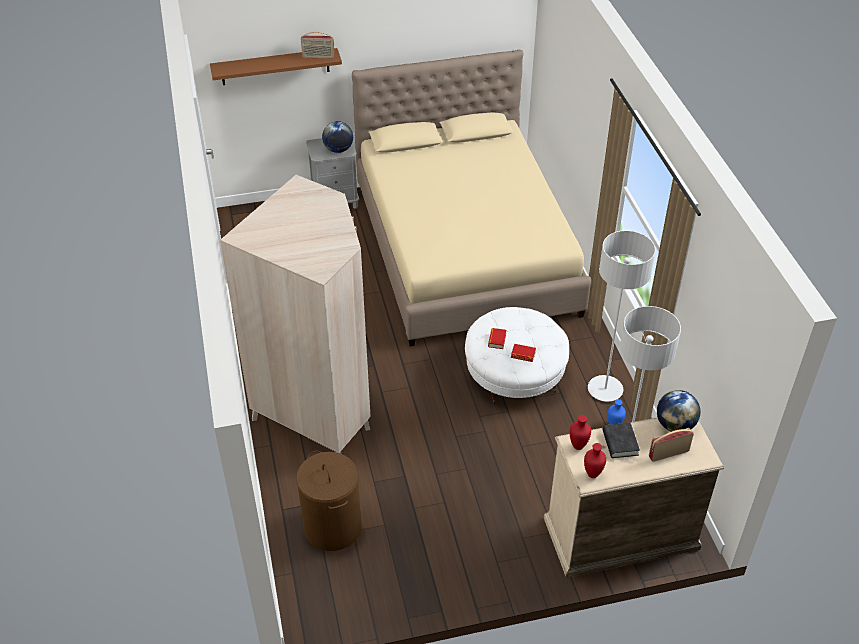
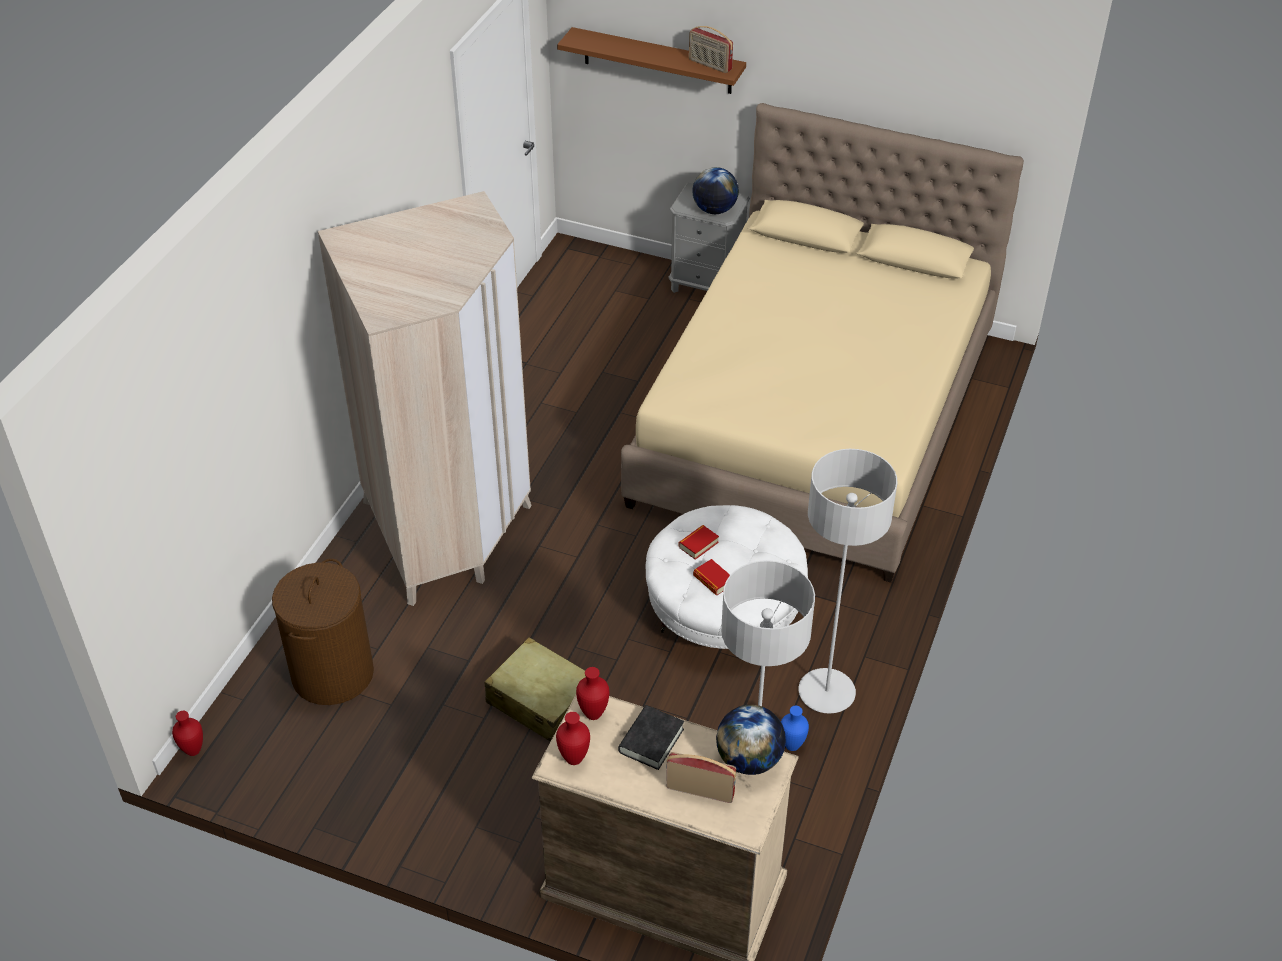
camera: 35 degrees right, 0 degrees up
(292, 619) = (194, 751): none -> red vase
(466, 475) = (541, 700): none -> beige suitcase

